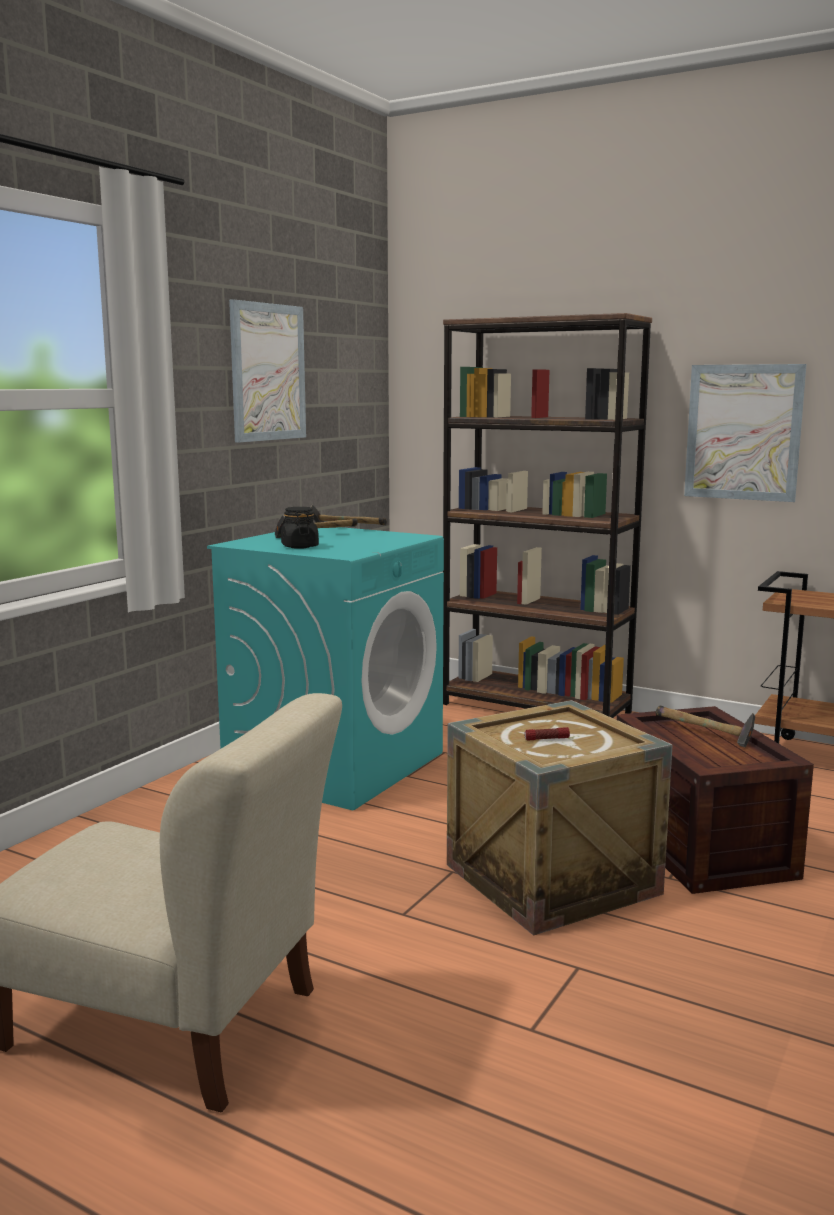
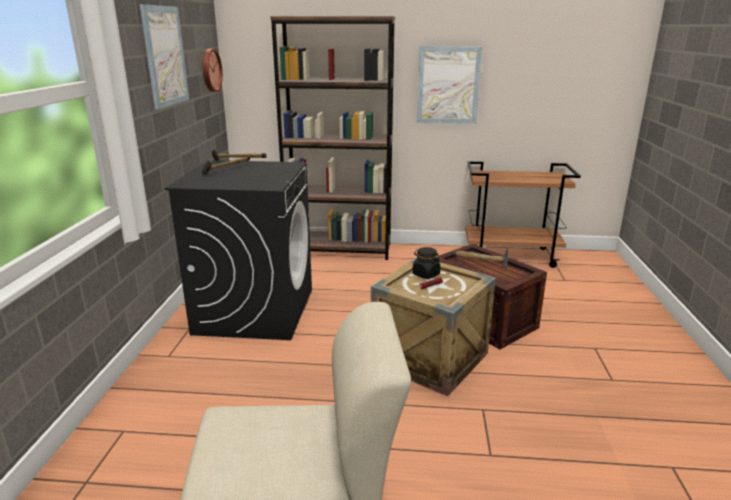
camera: 25 degrees left, 10 degrees up
(299, 546) = (231, 182): black jar -> black jar (426, 274)
(335, 764) = (255, 310): turquoise washing machine -> black washing machine
(362, 402) = (210, 70): none -> wall clock

